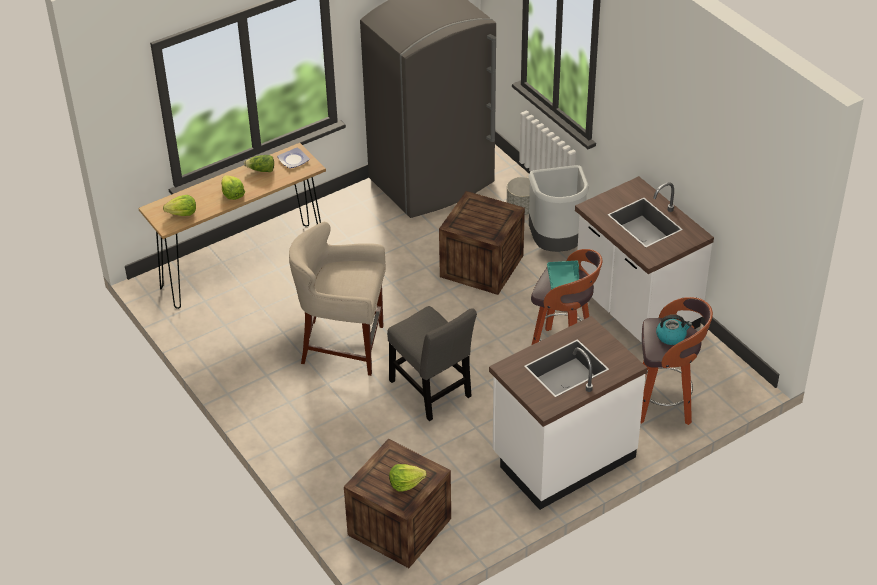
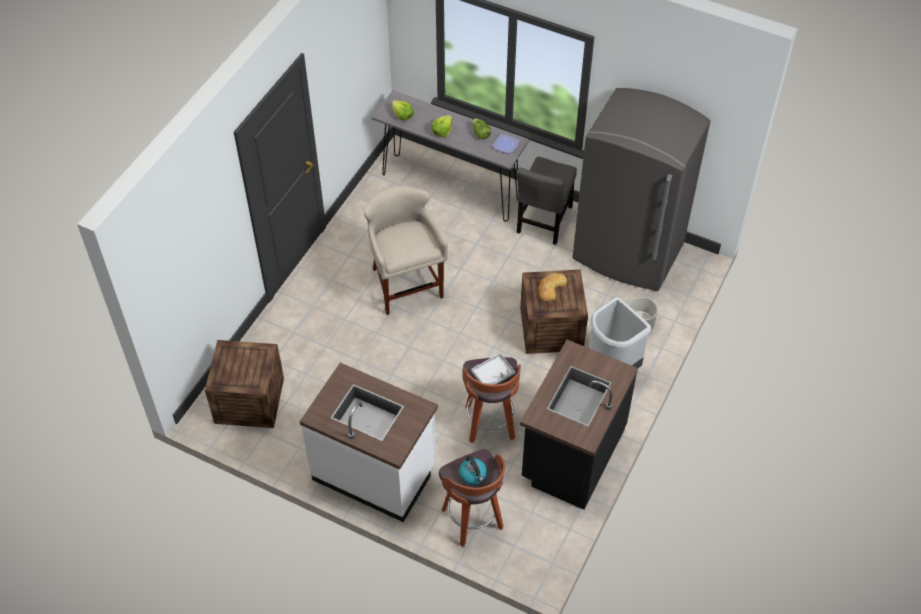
camera: 60 degrees right, 10 degrees up
(243, 266) = (450, 187): brown console table -> grey console table
(406, 483) = (239, 374): lettuce -> none
(432, 392) = (392, 359): grey chair -> grey chair (544, 222)
(473, 218) = (550, 288): none -> bread
(563, 280) = (493, 374): turquoise tray -> grey tray
(635, 310) = (571, 454): white counter -> black counter

